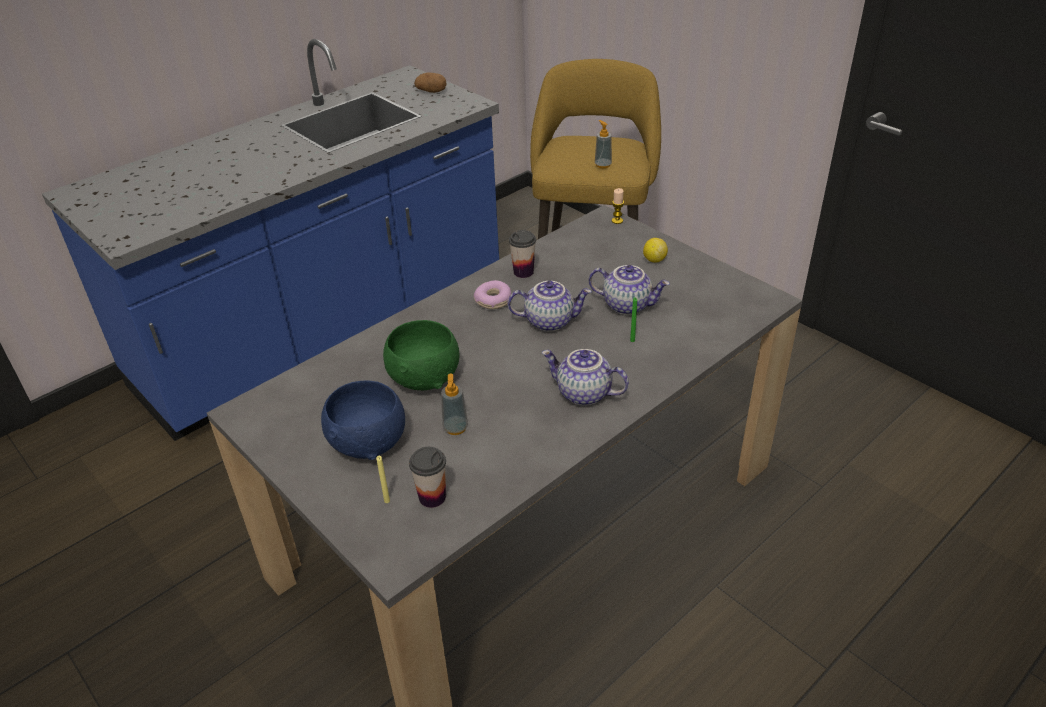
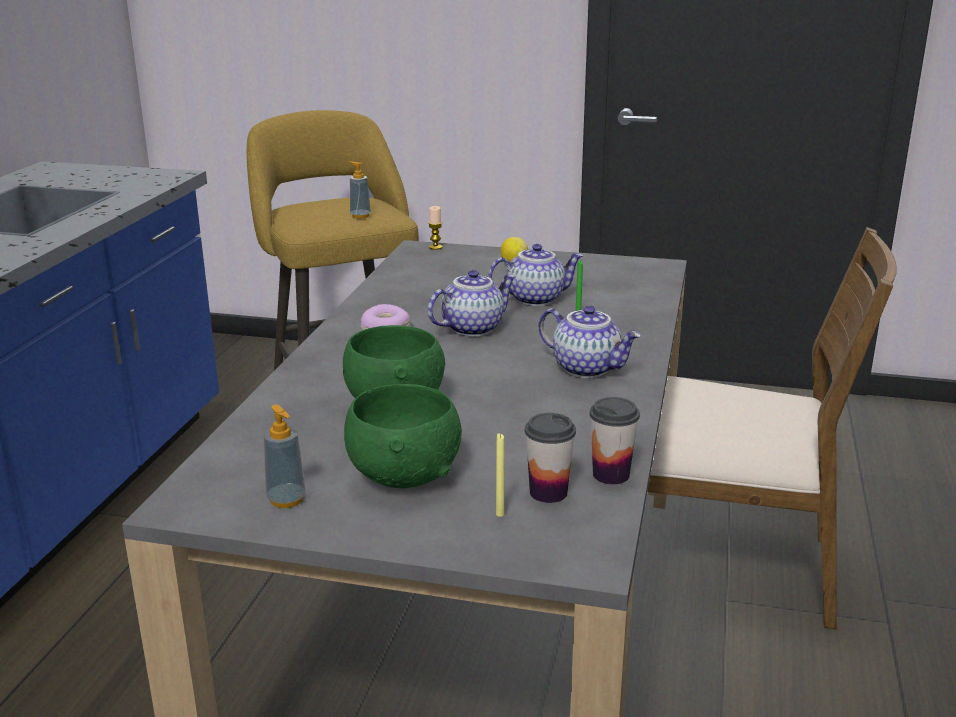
camera: 35 degrees left, 15 degrees down
(369, 443) = (405, 476): blue bowl -> green bowl
(432, 91) = (104, 174): potato -> none
(455, 428) = (490, 432): soap dispenser -> soap dispenser (286, 499)
(523, 272) = (388, 301): cup -> cup (611, 475)
(583, 394) = (588, 368): teapot -> teapot turned 135 degrees counterclockwise
(744, 556) = (724, 565): none -> brown chair

